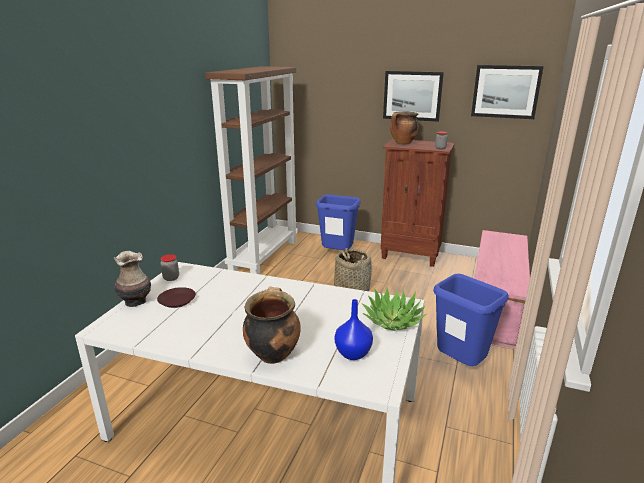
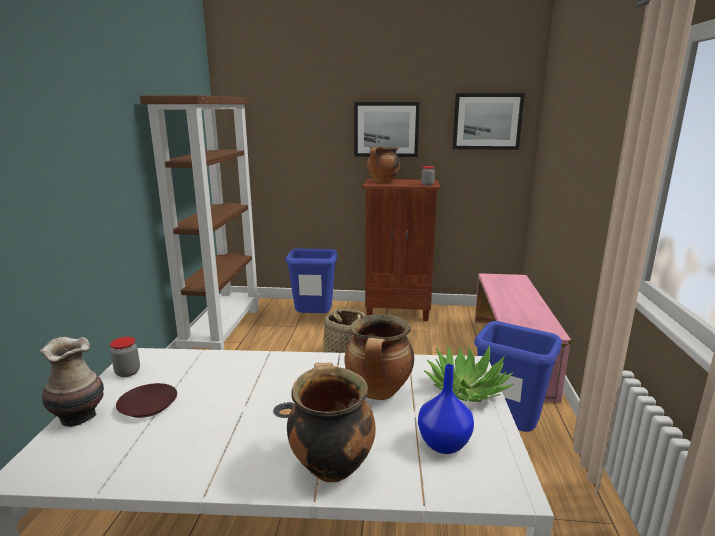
camera: 15 degrees left, 5 degrees down
(327, 314) = (379, 392): none -> cooking pot

